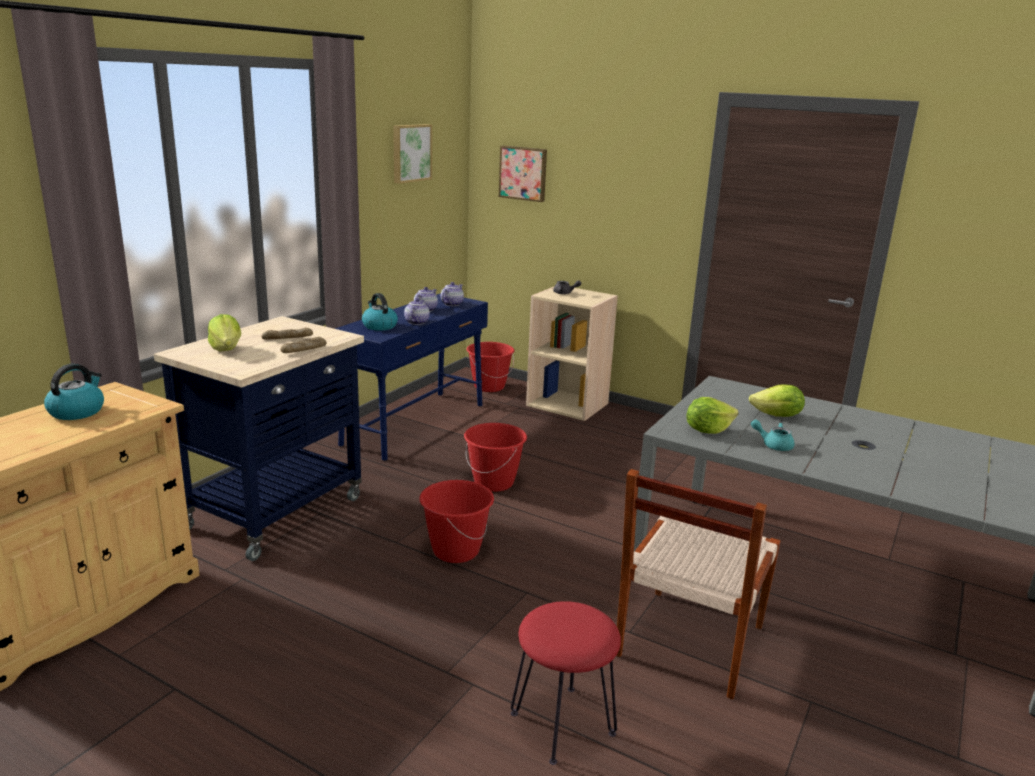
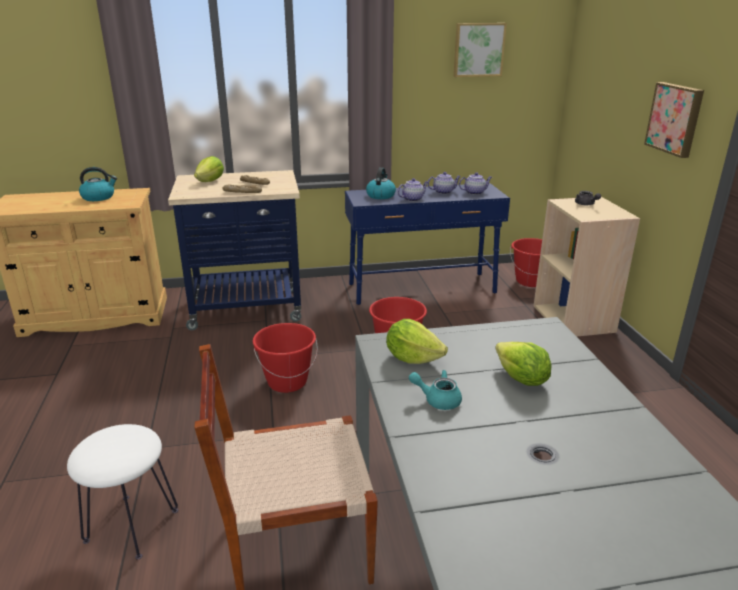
camera: 50 degrees right, 5 degrees up
(523, 173) = (598, 75): picture -> picture (675, 119)
(563, 723) = (132, 526): red stool -> white stool
(773, 445) = (437, 399): turquoise teapot -> turquoise teapot turned 60 degrees counterclockwise

